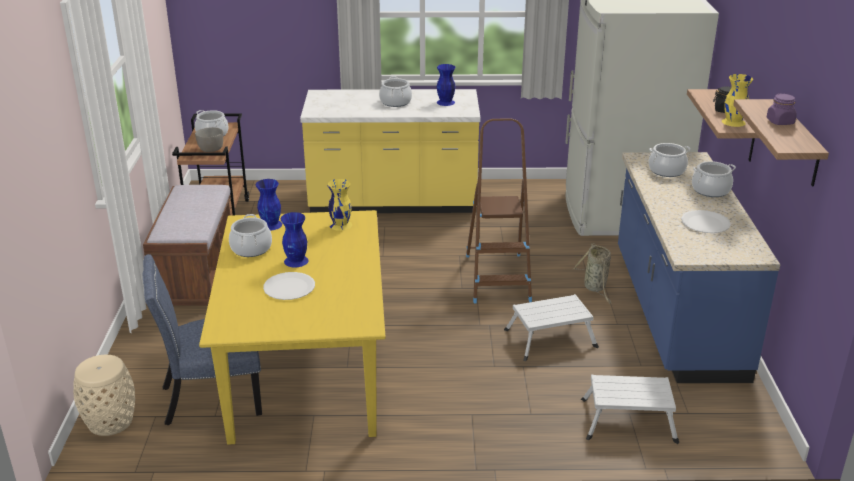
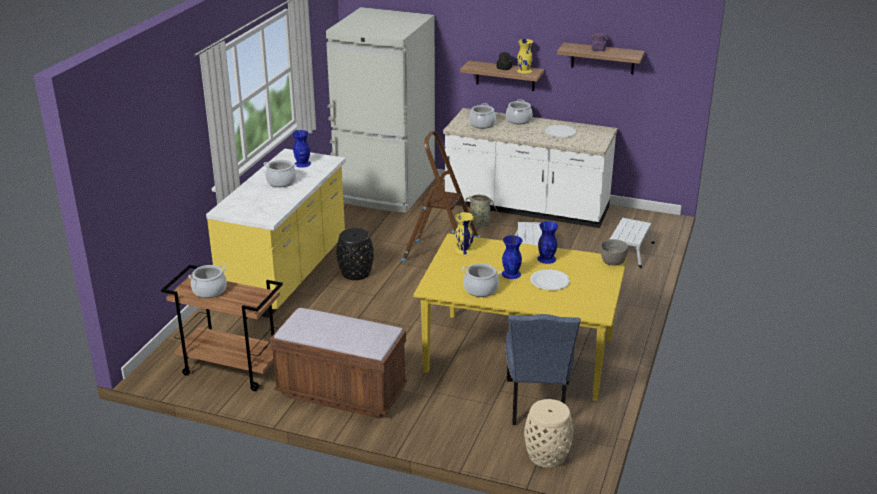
camera: 70 degrees left, 0 degrees up
(211, 149) = (247, 295): grey bowl -> grey bowl (612, 262)
(271, 224) = (444, 277): blue vase -> blue vase (546, 258)
(420, 236) = (356, 273): none -> black stool
(675, 313) = (526, 207): blue counter -> white counter

